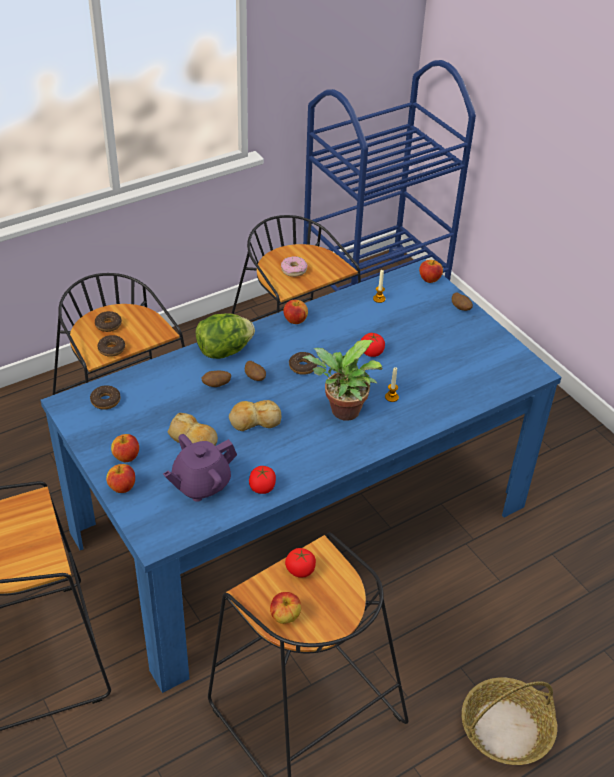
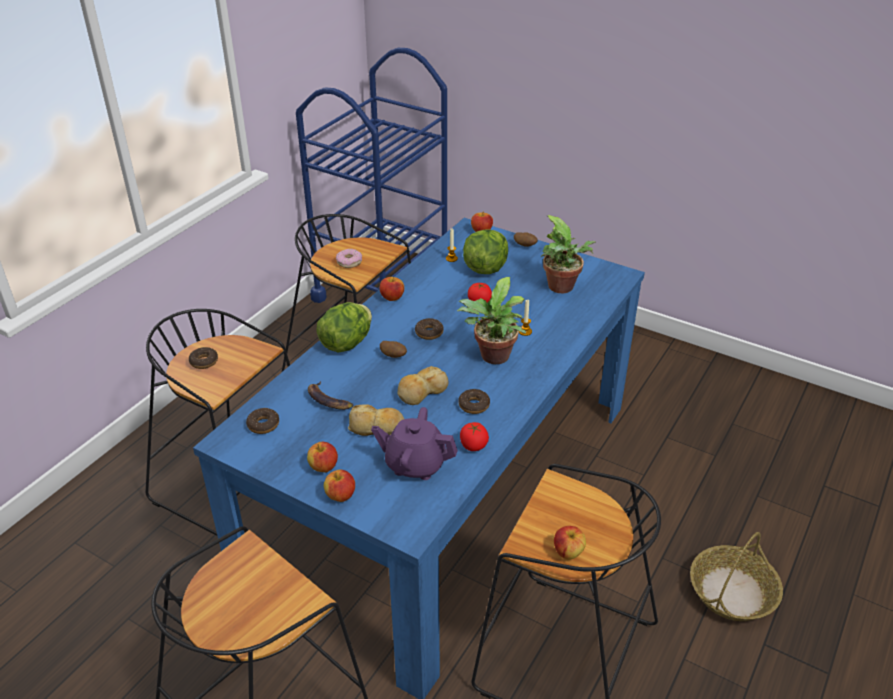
camera: 25 degrees left, 5 degrees down
(111, 349) = (224, 381): donut -> donut (474, 405)
(171, 398) = (327, 400): none -> banana
(201, 484) = (415, 464): purple teapot -> purple teapot turned 75 degrees clockwise
(216, 385) = (362, 374): potato -> none
(300, 570) = (550, 507): tomato -> none
(403, 319) = (485, 268): none -> lettuce
(463, 366) = (563, 288): none -> potted plant

